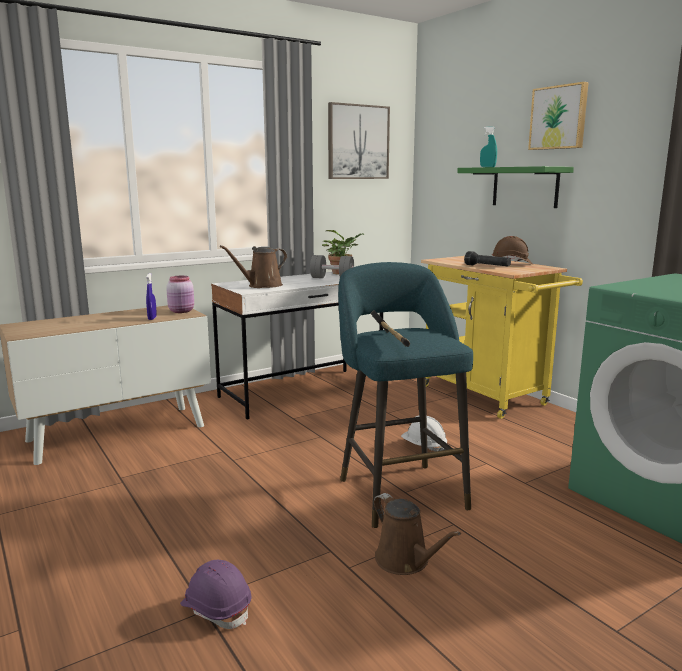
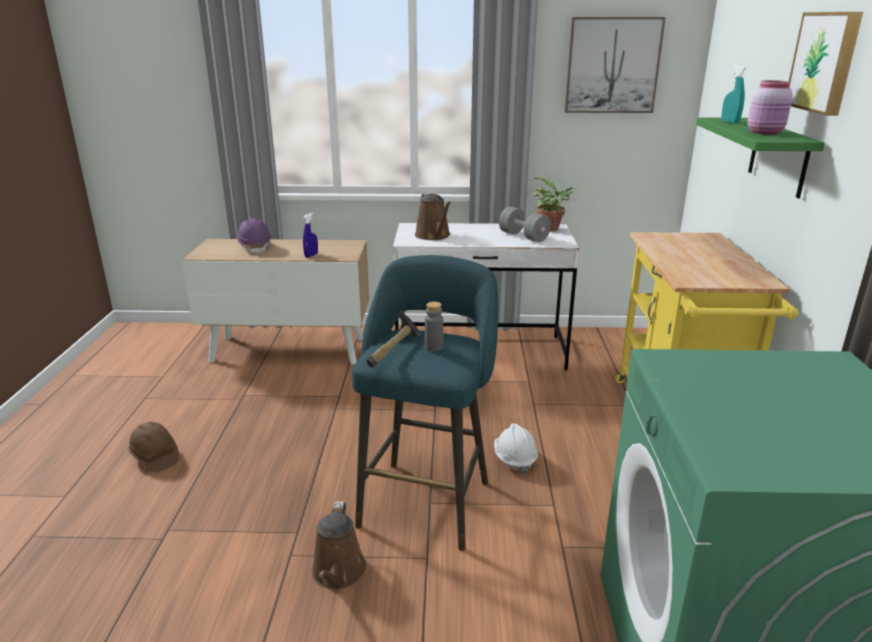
camera: 35 degrees right, 10 degrees up
(182, 311) = (348, 251): pink jar -> pink jar (766, 132)
(216, 609) = (170, 541): purple hard hat -> purple hard hat (255, 247)
(262, 286) = (434, 236): brown watering can -> brown watering can turned 105 degrees counterclockwise
(413, 334) = (434, 347): none -> grey bottle
(487, 267) = (680, 263): black flashlight -> none
(512, 264) = (728, 263): brown hard hat -> brown hard hat (154, 457)

